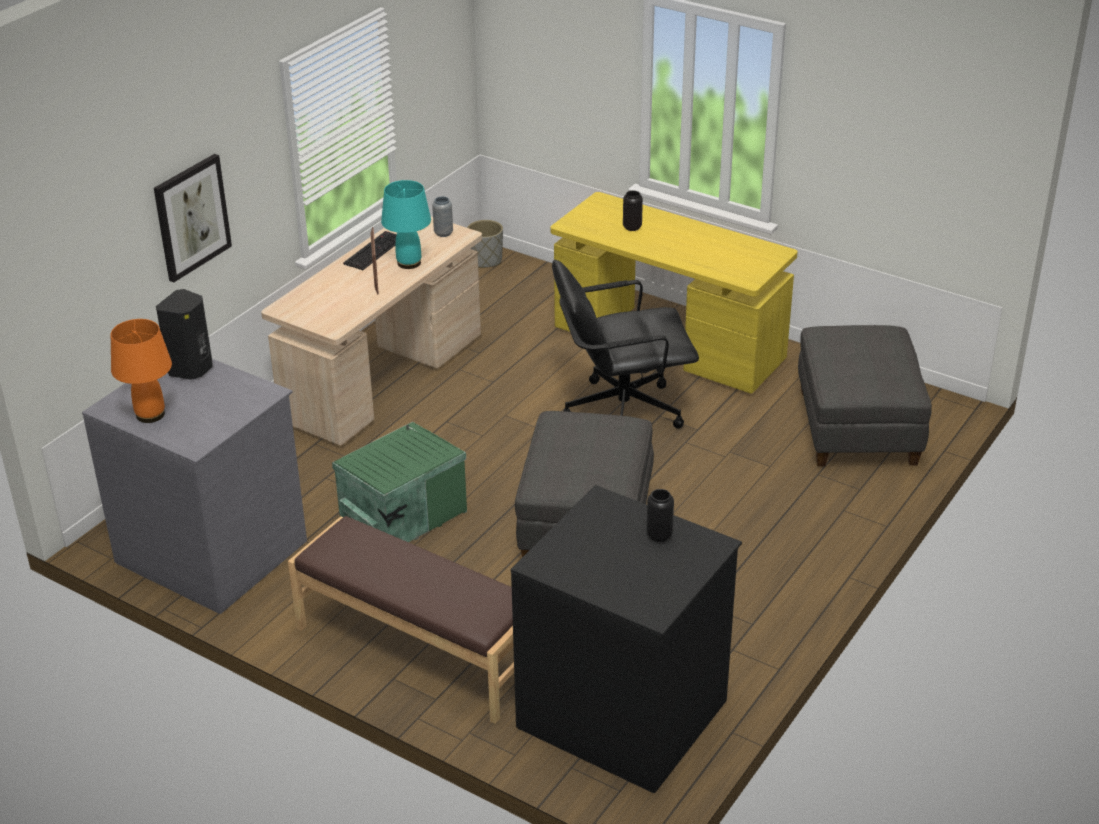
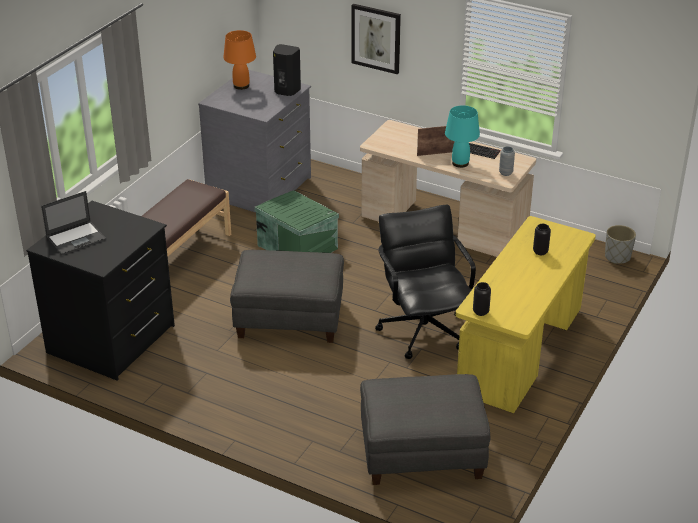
camera: 85 degrees right, 0 degrees up
(631, 576) = (76, 238): none -> laptop
(659, 535) = (113, 247): black vase -> black vase (480, 312)

